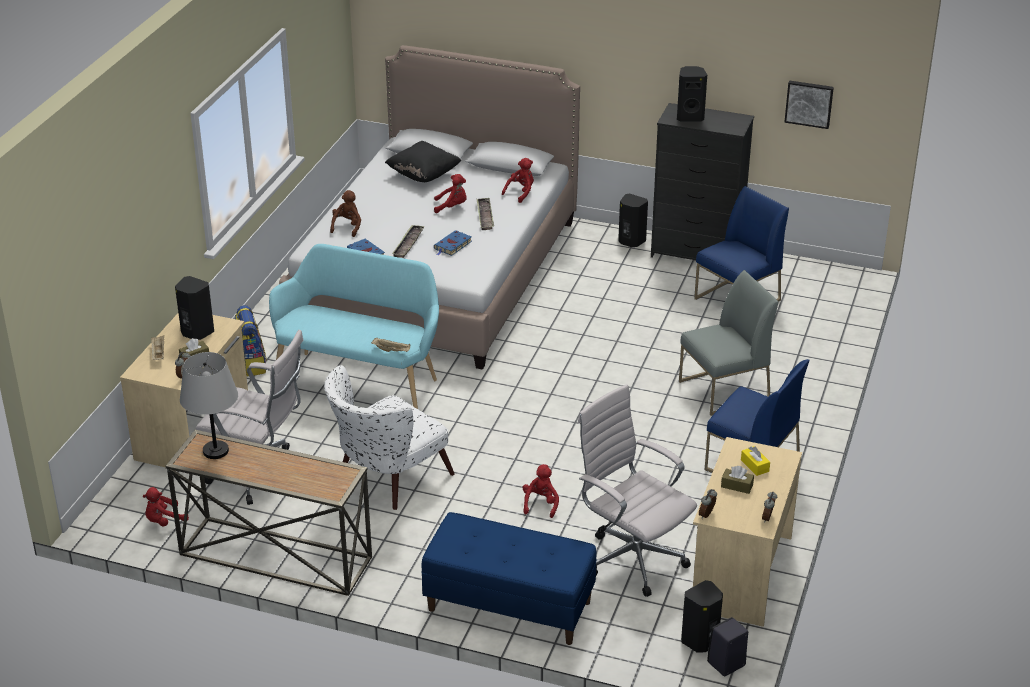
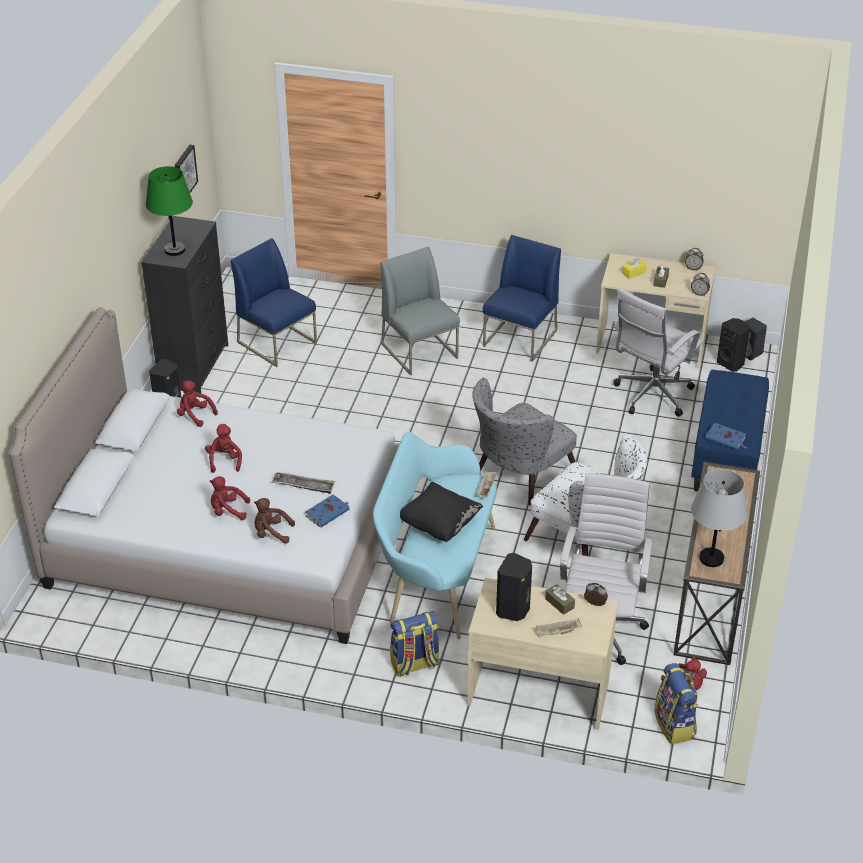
camera: 95 degrees left, 5 degrees up
(119, 507) = (675, 725): none -> backpack
(423, 175) = (150, 488): black pillow -> black pillow (439, 524)
(452, 246) = (306, 454): blue book -> blue book (726, 439)
(485, 216) = (245, 436): tray -> none
(494, 442) = (518, 477): none -> grey armchair
(540, 504) = (597, 446): red plush toy -> red plush toy (228, 511)
(689, 117) = (174, 250): black speaker -> green table lamp

